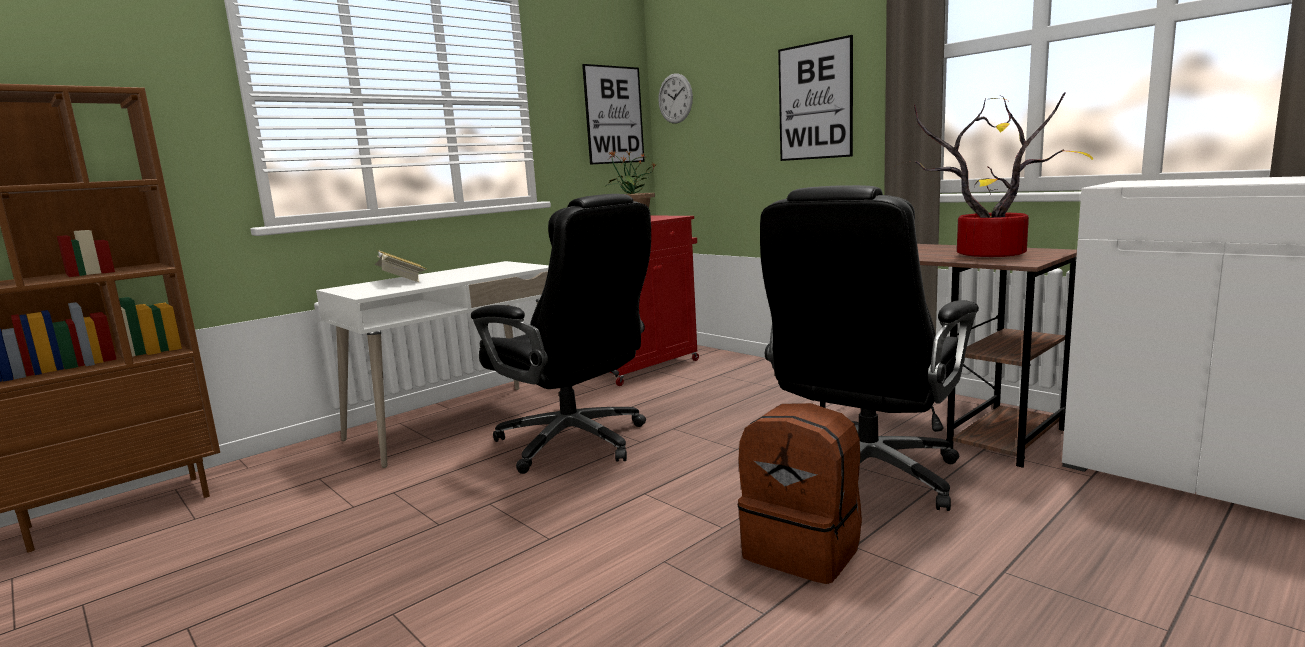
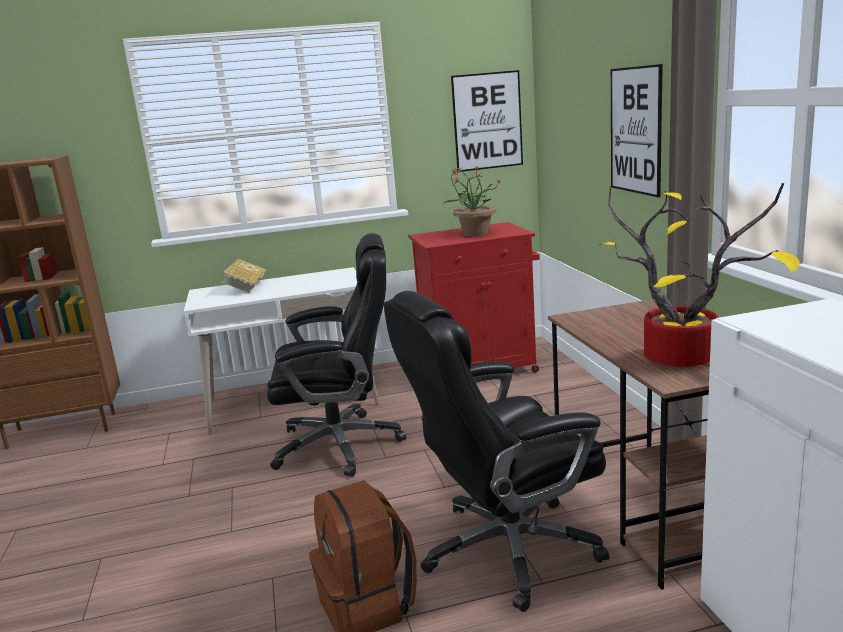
camera: 30 degrees right, 5 degrees up
(574, 442) = (341, 444): black office chair -> black office chair turned 75 degrees counterclockwise
(675, 98) = (548, 103): wall clock -> none

